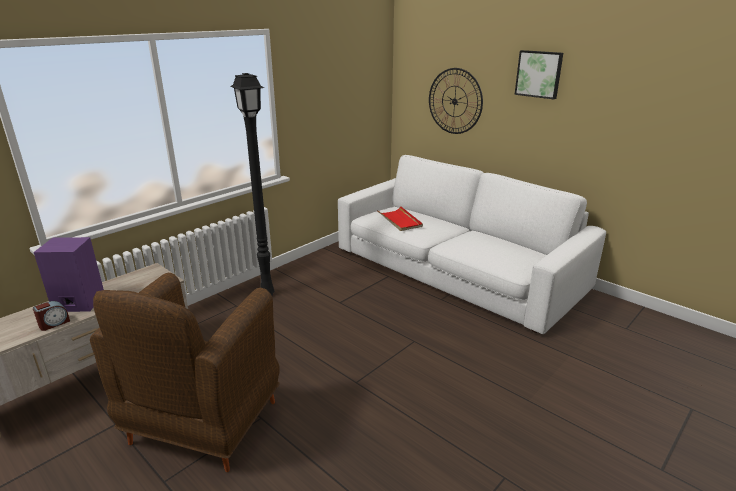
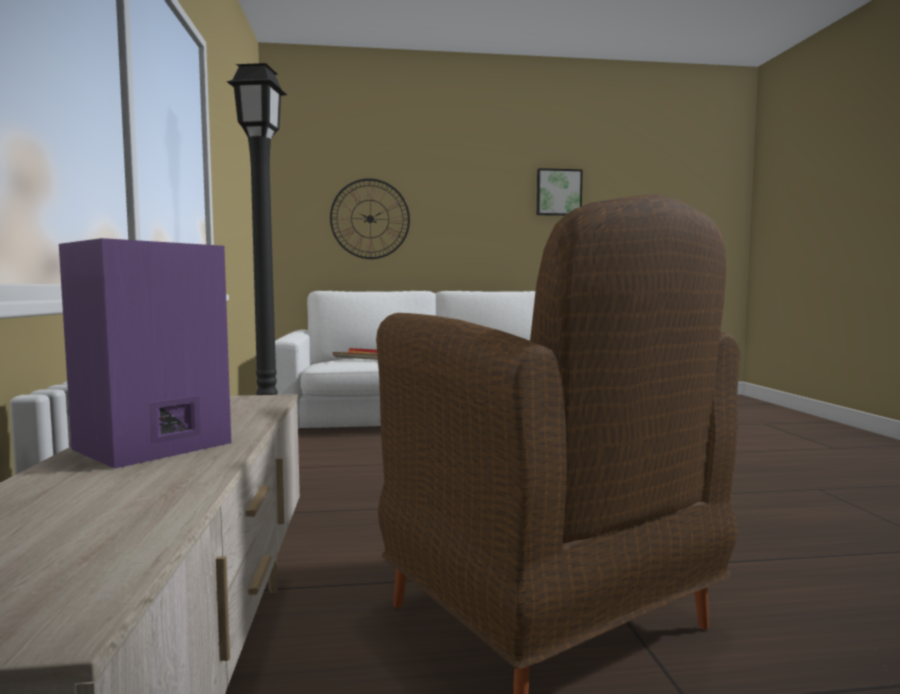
camera: 50 degrees left, 20 degrees down
(54, 323) = (195, 471): alarm clock -> none
(539, 74) = (474, 179): picture -> picture (558, 192)

